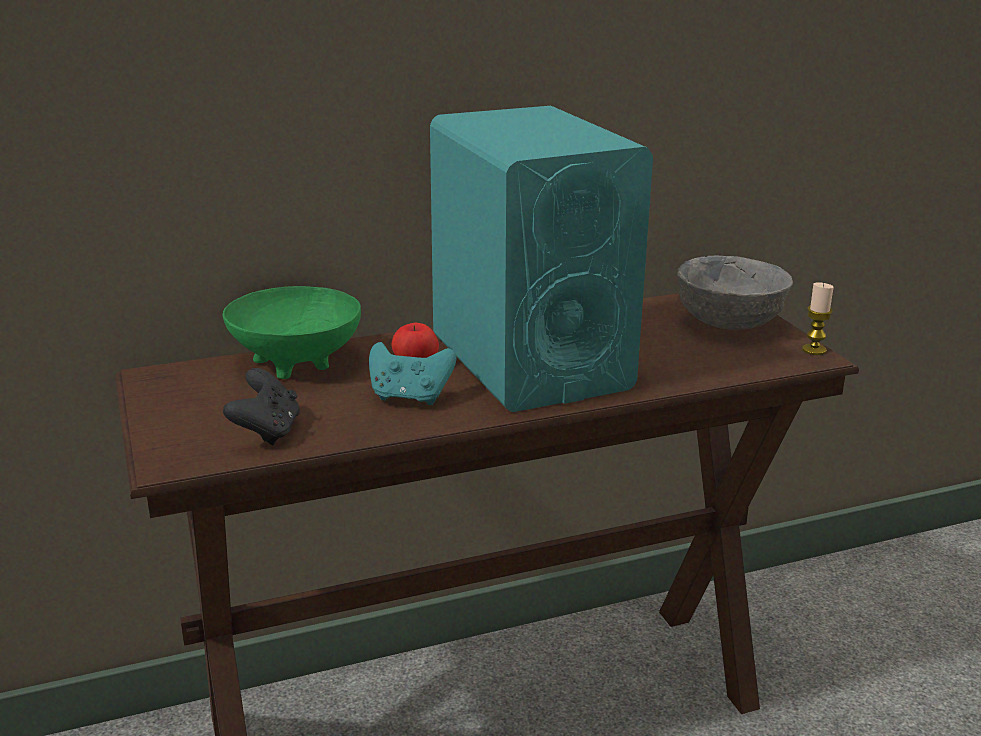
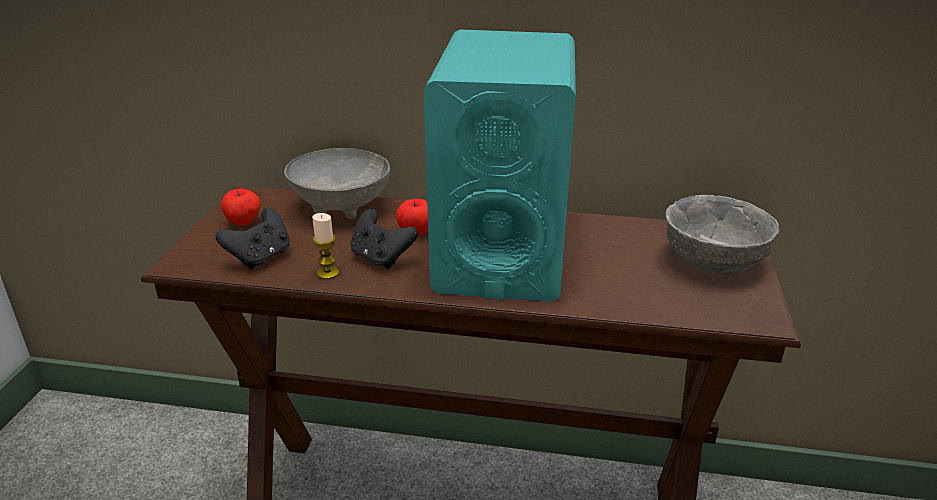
camera: 30 degrees right, 5 degrees up
(191, 403) = (243, 222): none -> apple
(299, 362) = (342, 209): green bowl -> grey bowl
(410, 397) = (381, 258): turquoise game controller -> black game controller
(814, 350) = (768, 312): candle -> candle (328, 273)

